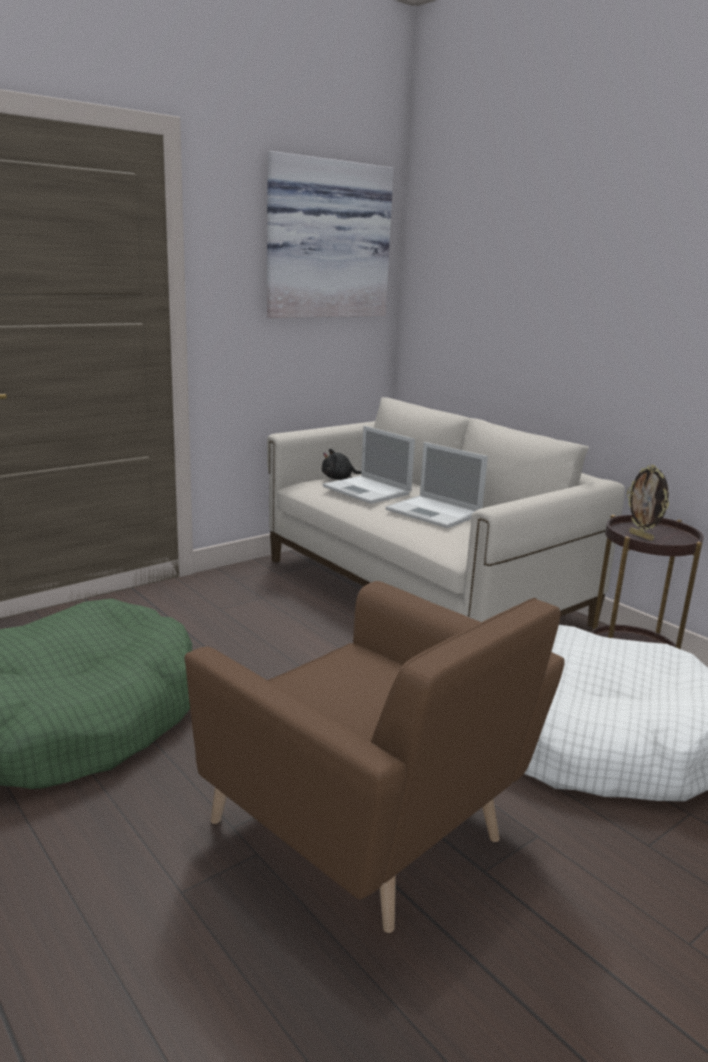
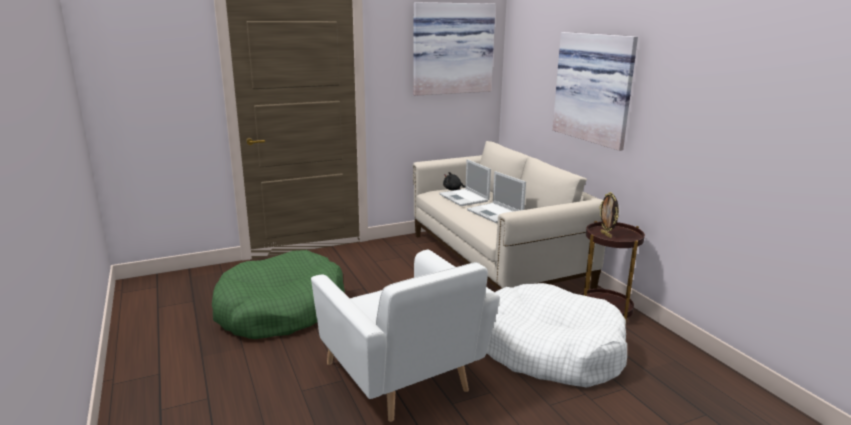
camera: 15 degrees right, 0 degrees up
(369, 828) = (403, 376): brown armchair -> white armchair
(591, 299) = (595, 88): none -> picture

